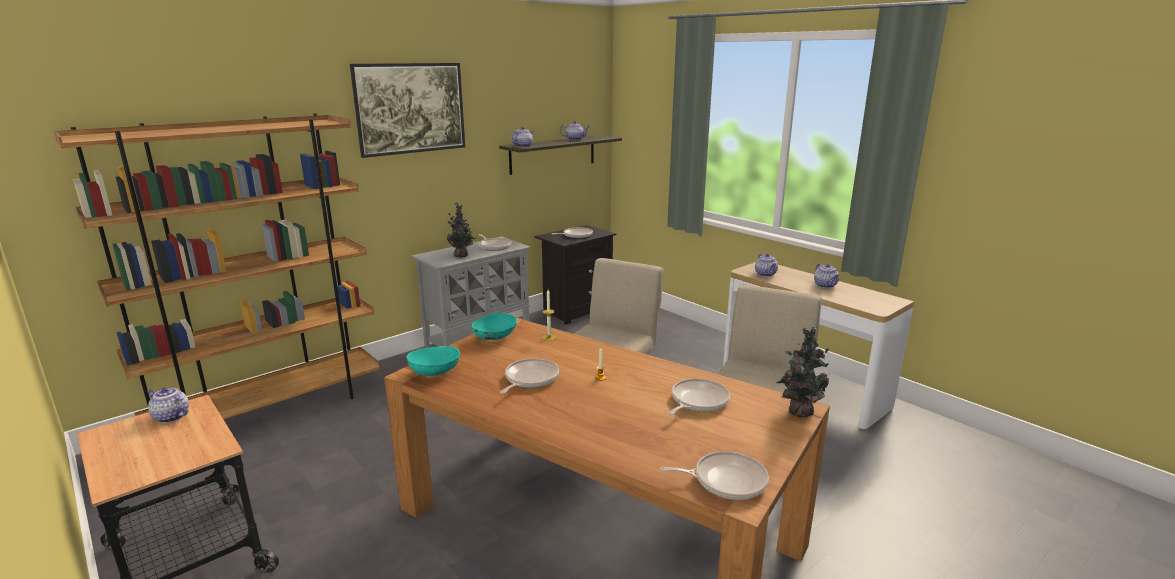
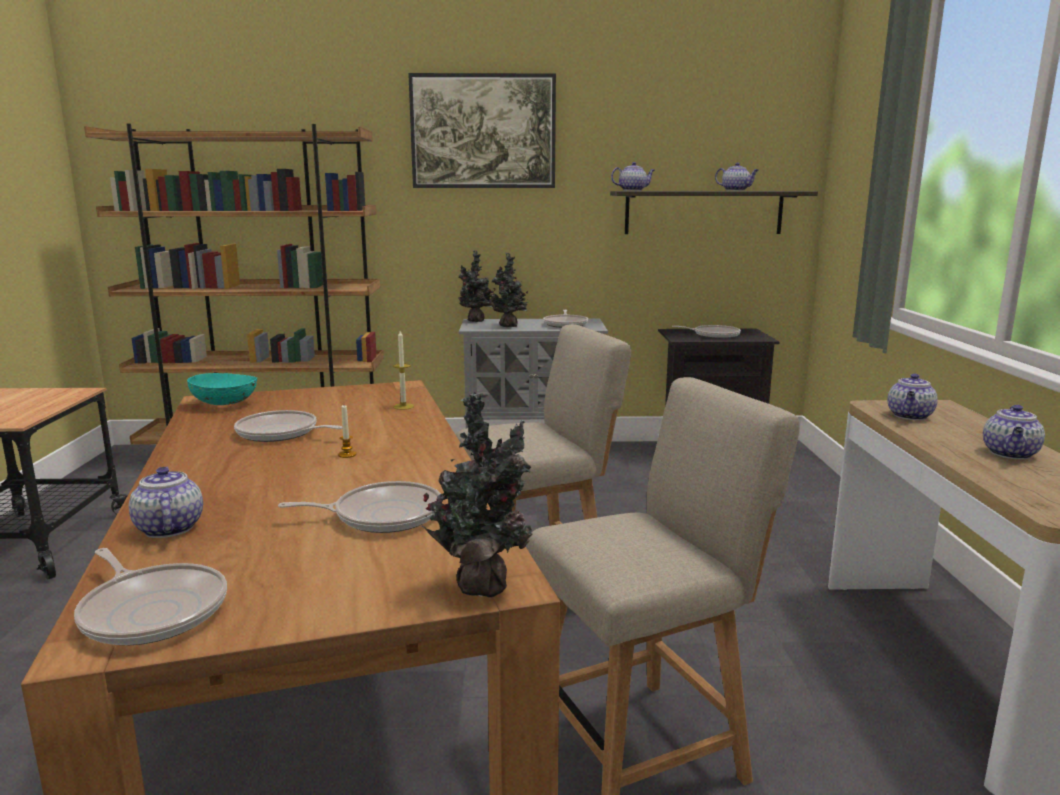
camera: 40 degrees right, 5 degrees down
(170, 417) = (52, 394): teapot -> teapot (168, 528)
(427, 256) = (476, 321): none -> potted plant
(495, 338) = (352, 393): turquoise bowl -> none
(530, 379) = (280, 433): frying pan -> frying pan turned 135 degrees counterclockwise

